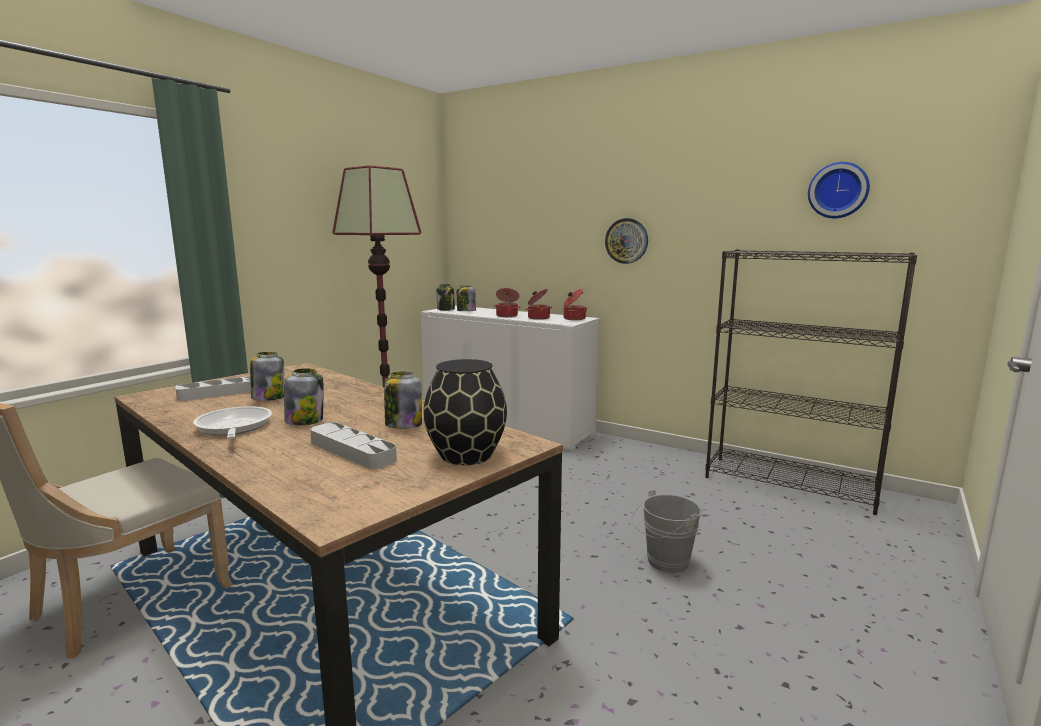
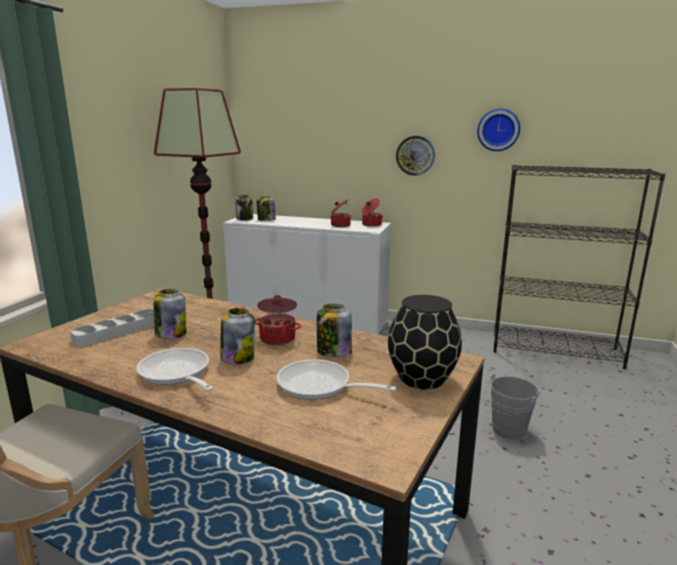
camera: 15 degrees left, 5 degrees up
(352, 451) = (320, 386): grey tray -> frying pan
(507, 316) = (310, 224): cooking pot -> cooking pot (278, 338)
(838, 190) = (594, 118): wall clock -> wall clock (498, 130)

